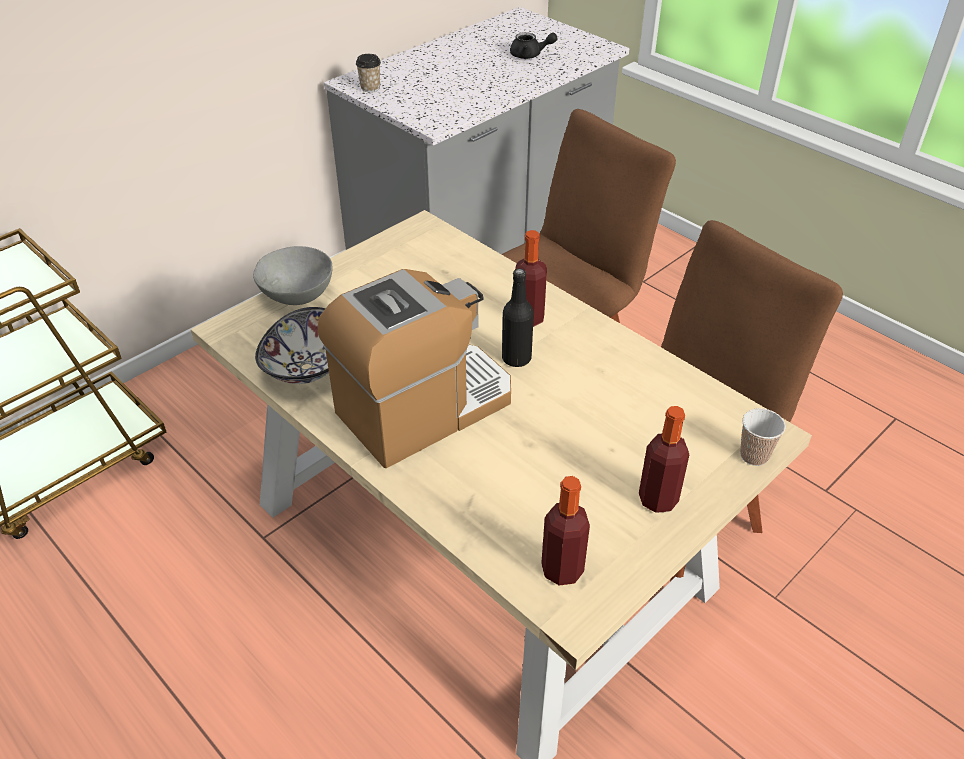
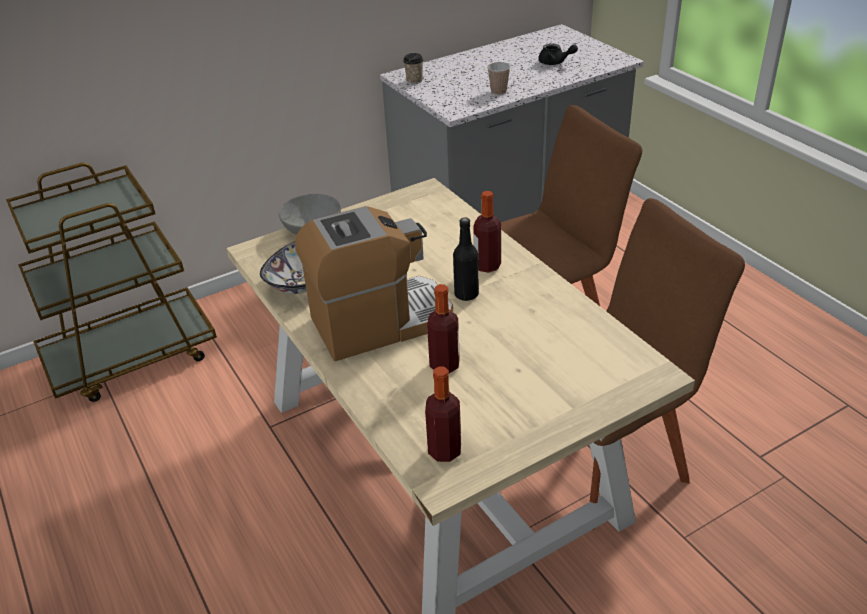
camera: 15 degrees right, 5 degrees down
(658, 499) = (542, 411): bottle -> bottle (444, 365)
(754, 456) = (637, 389): cup -> cup (498, 91)

